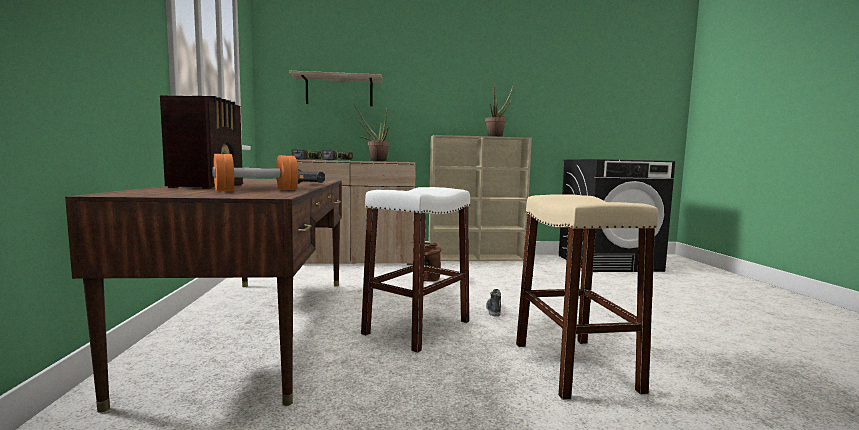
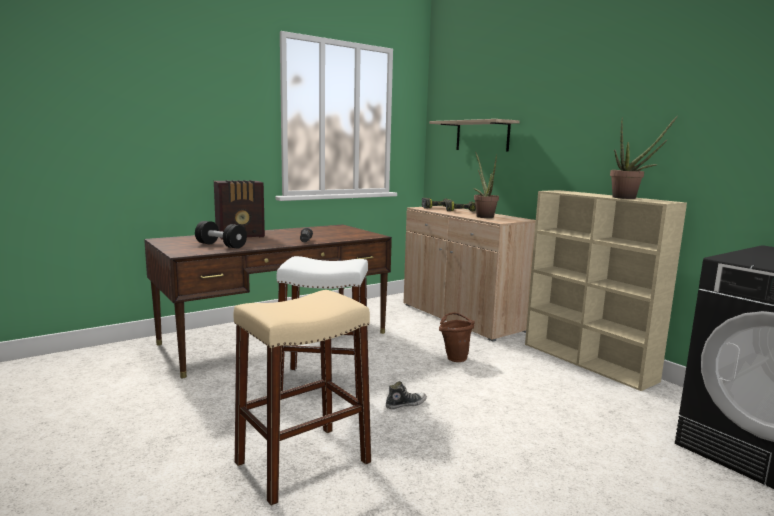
camera: 60 degrees right, 5 degrees up
(256, 190) = (221, 245): orange dumbbell -> black dumbbell

